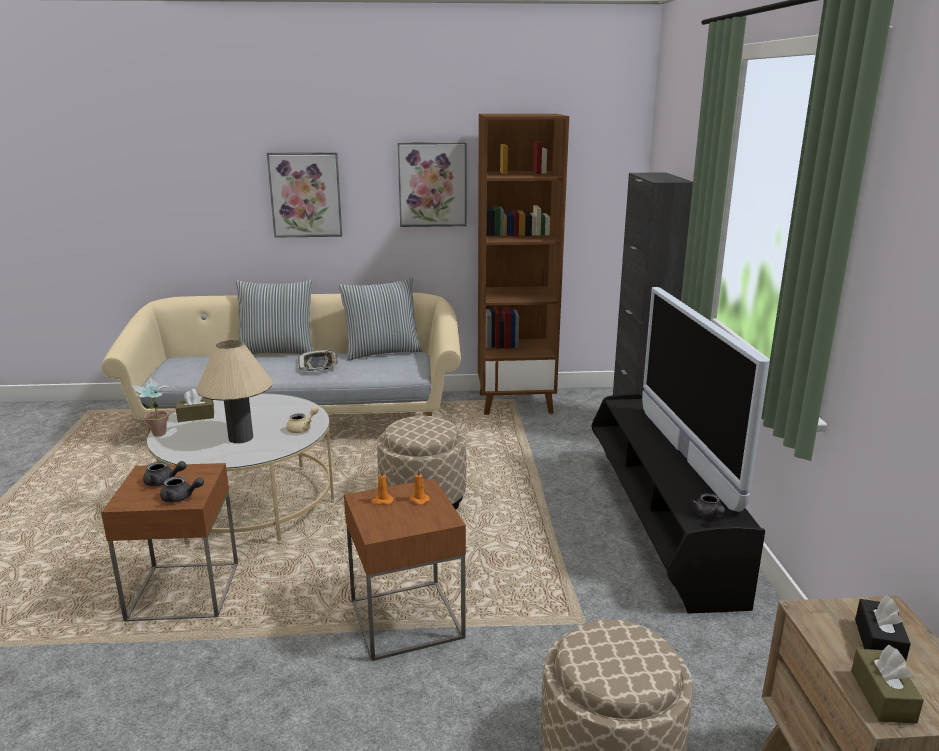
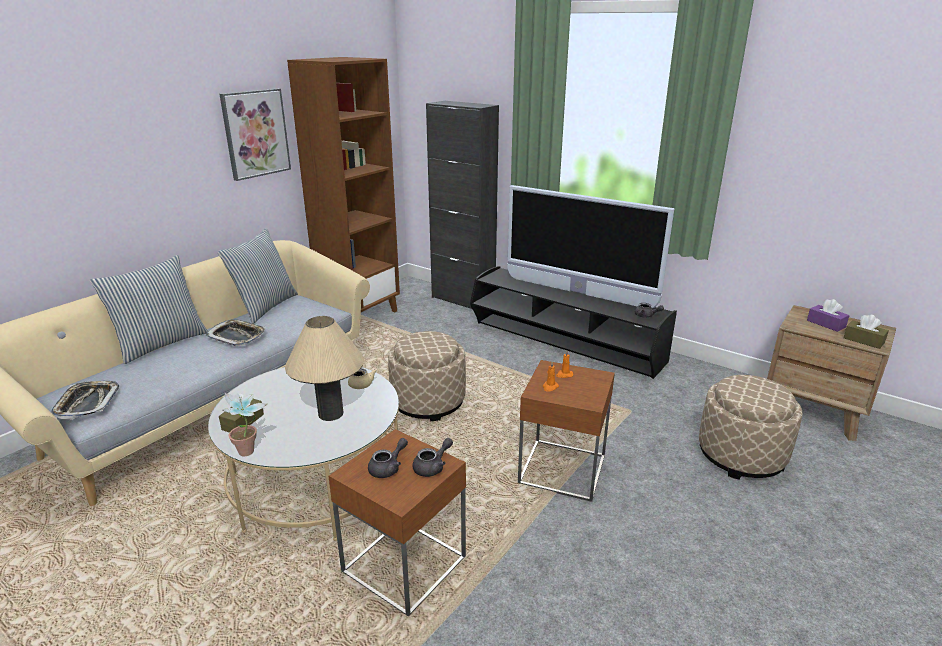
camera: 50 degrees left, 5 degrees up
(176, 369) = (87, 403): none -> tray
(305, 195) = (135, 163): picture -> none
(878, 642) = (826, 324): black tissue box -> purple tissue box

